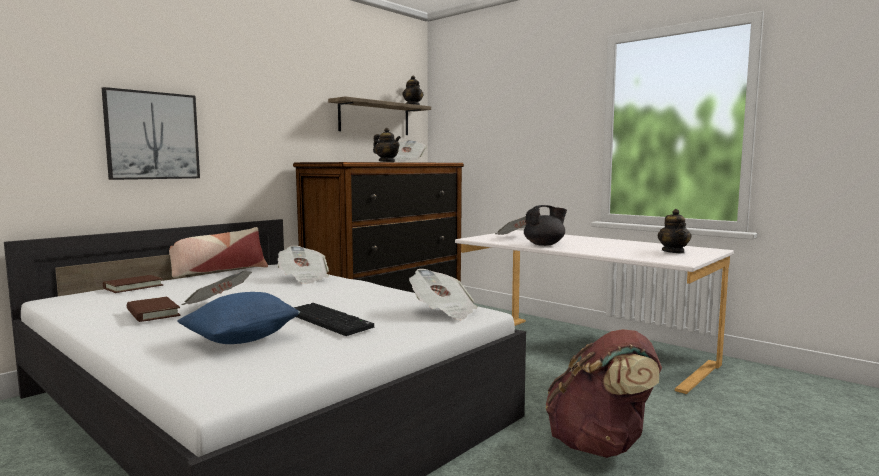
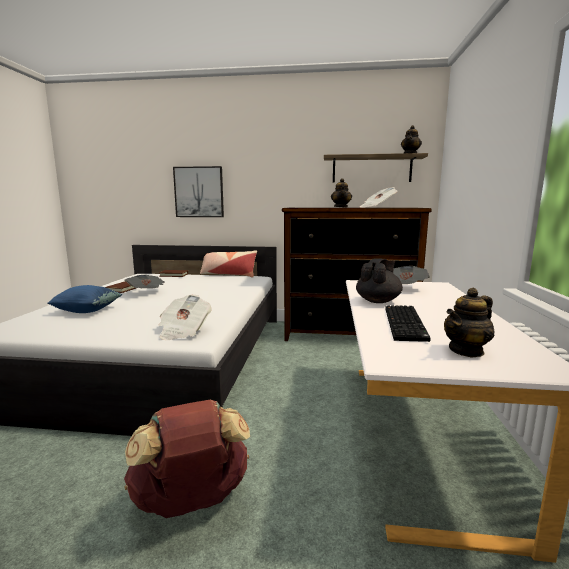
camera: 55 degrees right, 5 degrees up
(304, 278) = (234, 288): newspaper -> none
(330, 320) = (134, 315): keyboard -> keyboard (406, 324)
(544, 244) = (378, 301): black teapot -> black teapot turned 90 degrees counterclockwise

